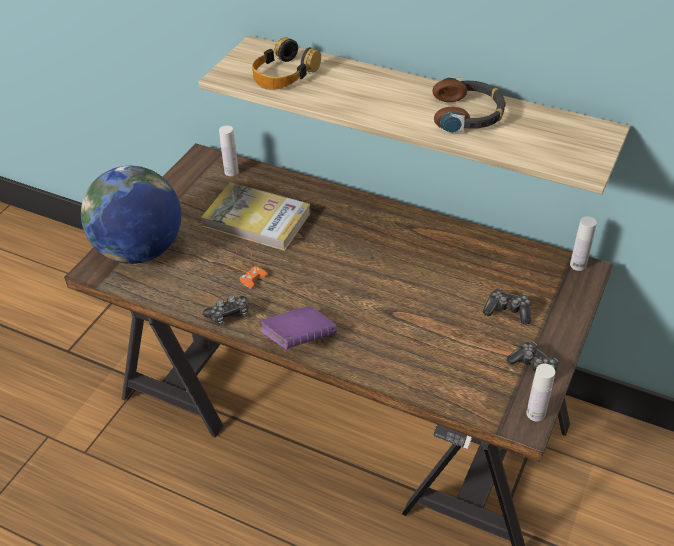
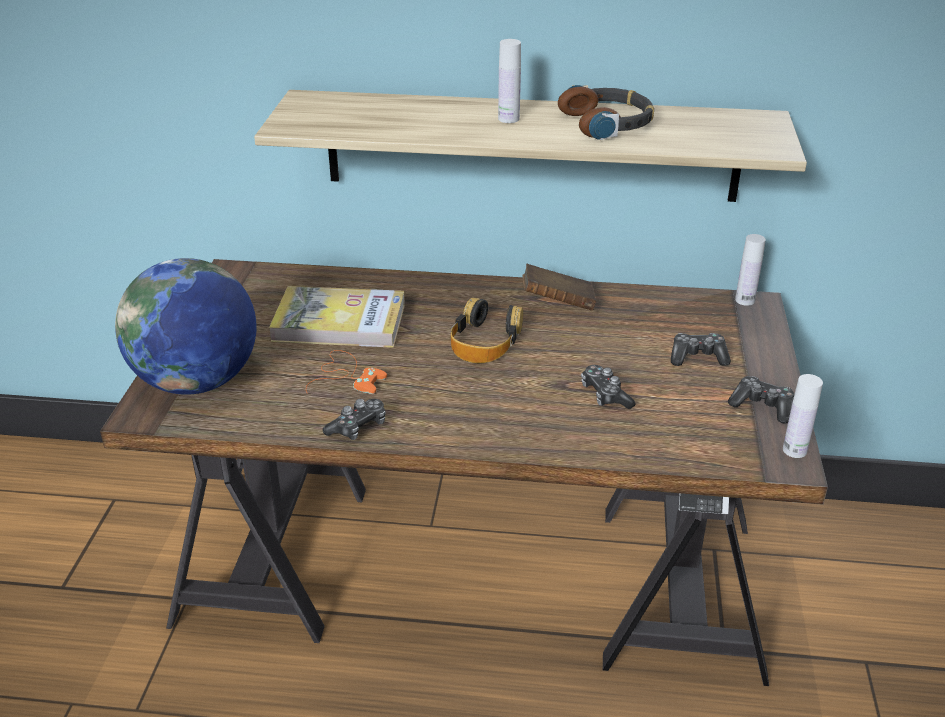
camera: 20 degrees left, 10 degrees down
(231, 171) = (278, 280): white bottle -> white bottle (508, 119)
(284, 74) = (361, 116): headphones -> headphones (485, 341)
(299, 339) = (465, 435): purple book -> none
(417, 329) = (605, 395): none -> game controller
(425, 237) = (557, 304): none -> brown book

